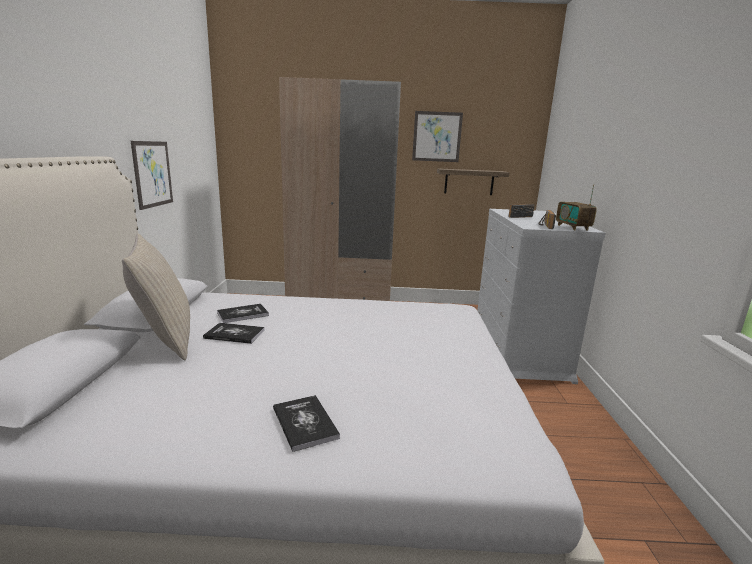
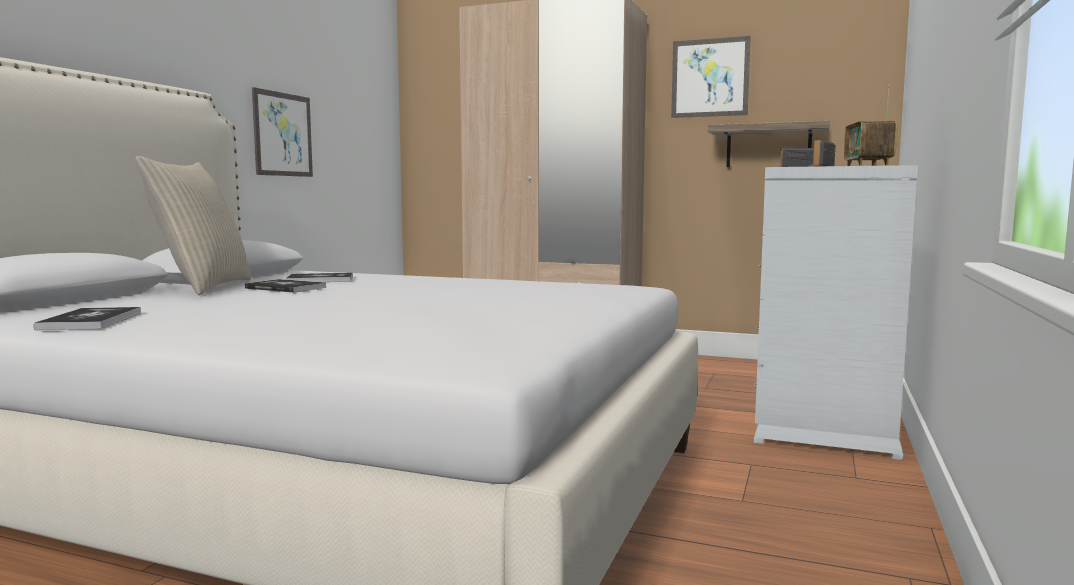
camera: 20 degrees right, 10 degrees down
(305, 423) = (257, 325): book -> book (91, 321)

